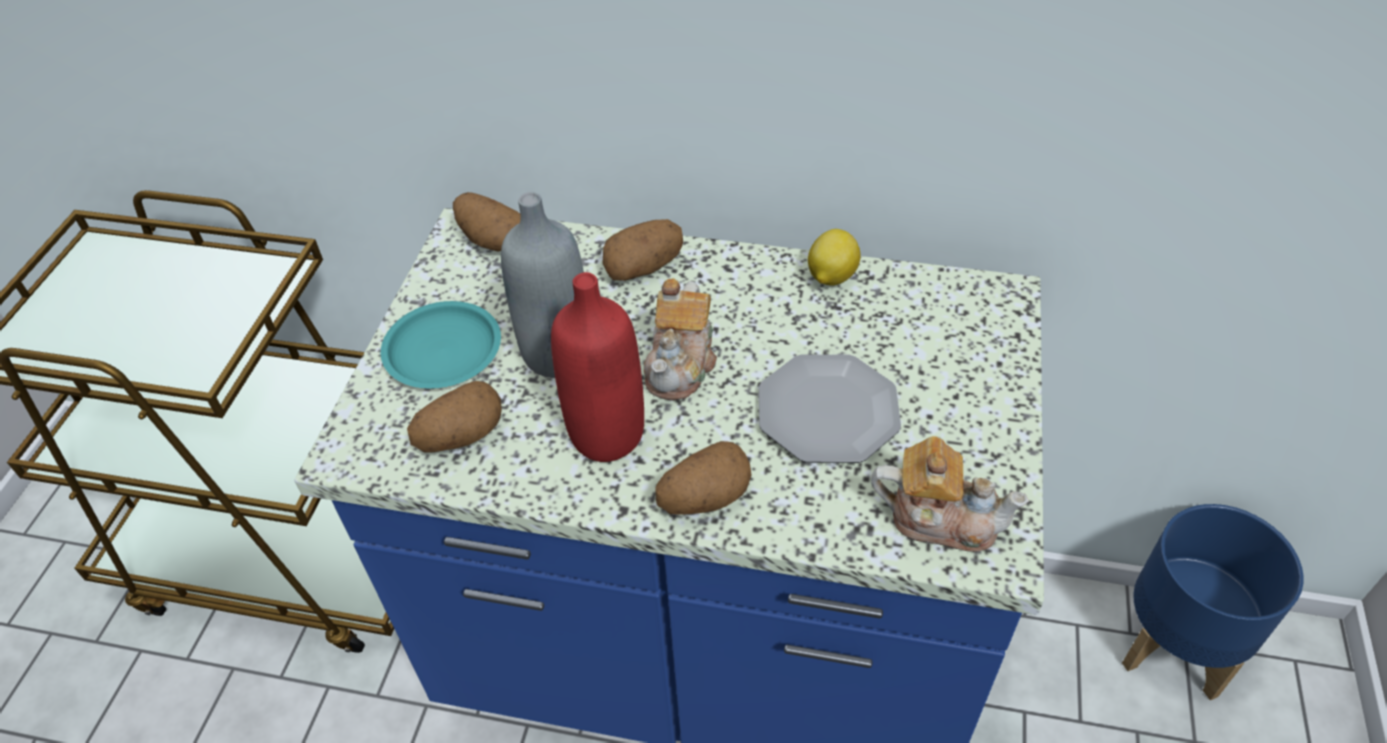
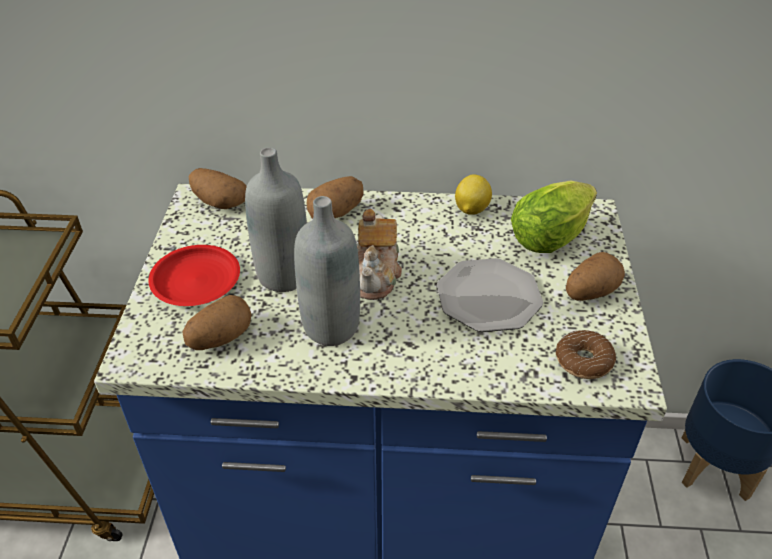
camera: 10 degrees left, 5 degrees down
(444, 350) = (196, 280): turquoise plate -> red plate
(607, 435) = (331, 327): red bottle -> grey bottle
(704, 498) = (412, 363): potato -> potato (590, 292)
(939, 325) = (553, 235): none -> lettuce
(941, 518) = (584, 361): teapot -> donut

